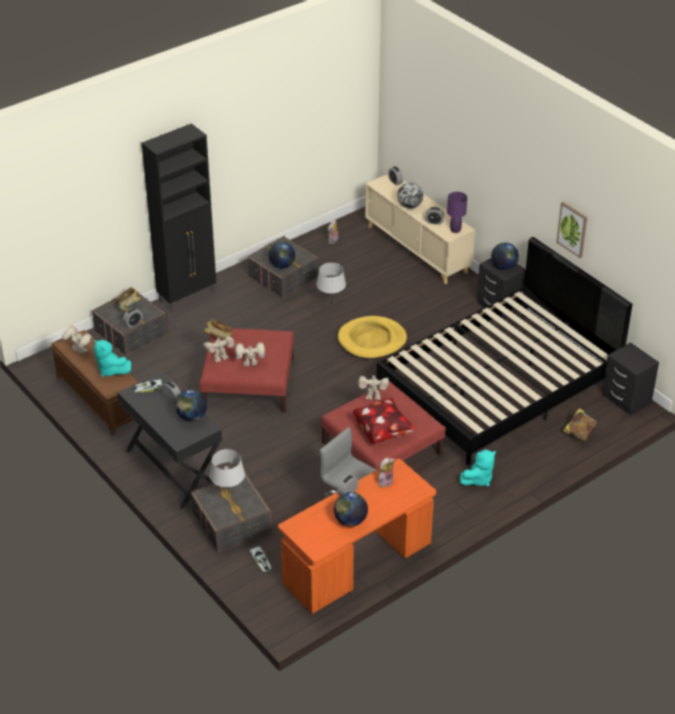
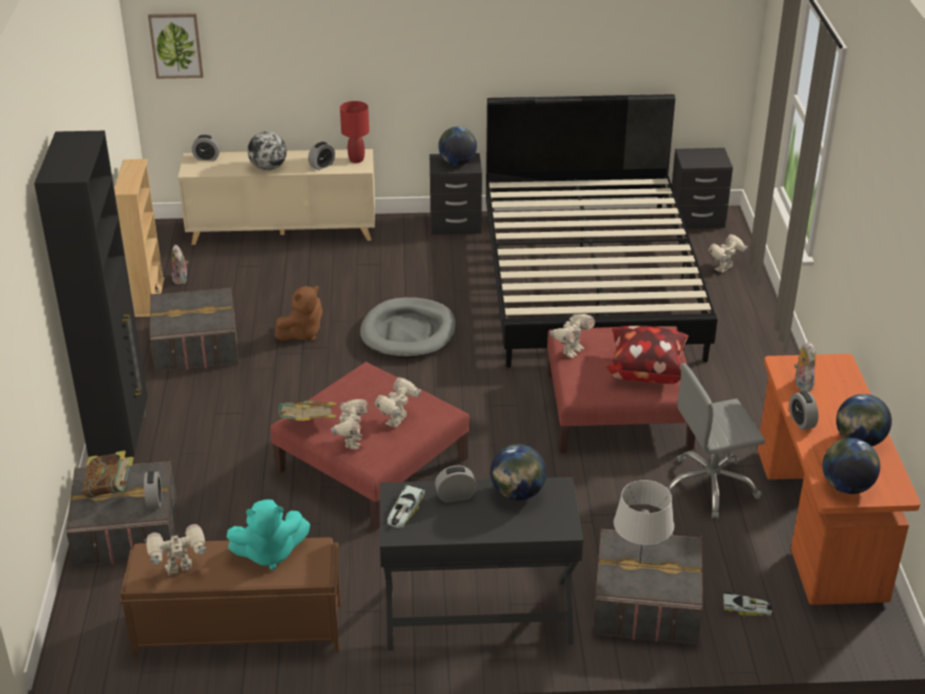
camera: 55 degrees left, 5 degrees down
(282, 265) = (209, 319): globe -> globe (846, 486)
(306, 240) = (148, 297): none -> beige bookcase
(331, 305) = (302, 333): grey table lamp -> brown plush toy
(372, 340) = (408, 332): yellow dog bed -> grey dog bed
(455, 230) = (356, 160): purple table lamp -> red table lamp
(478, 479) = (739, 365): turquoise plush toy -> none
(572, 229) = (552, 51): picture -> picture (176, 45)
(579, 434) = (724, 269): book -> toy robot

